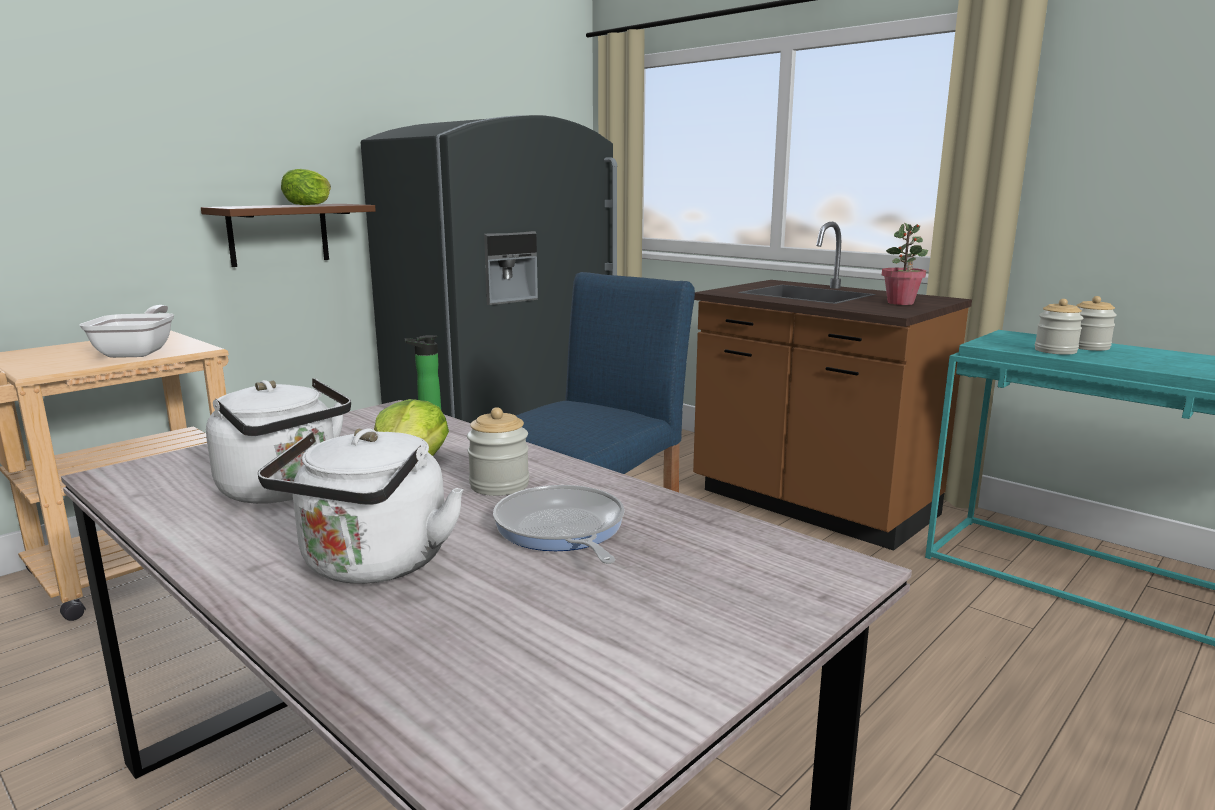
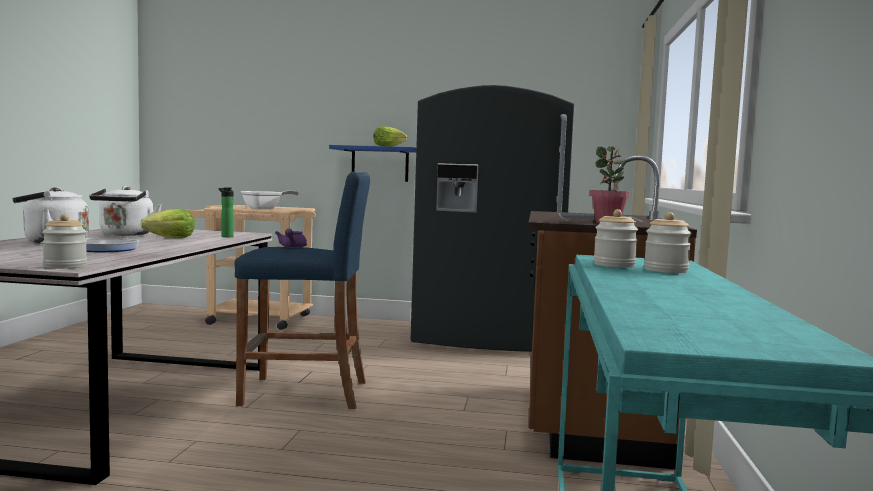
camera: 55 degrees right, 10 degrees down
(278, 234) = (380, 164): brown shelf -> blue shelf
(499, 485) = (152, 244): jar -> jar (65, 266)
(558, 415) = (292, 247): none -> purple teapot

